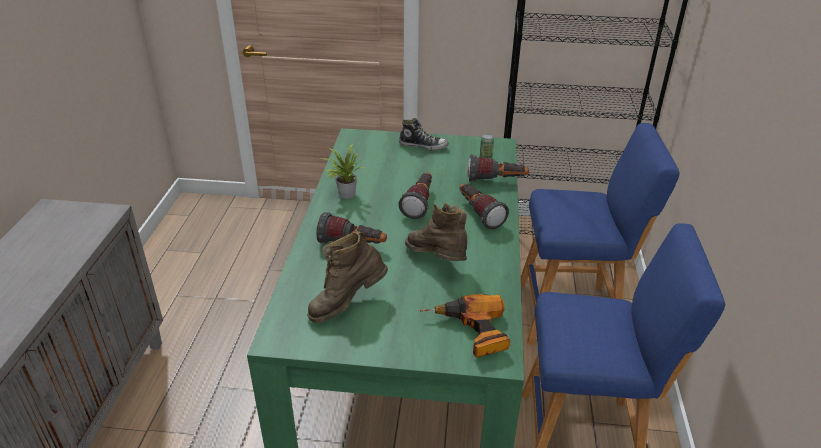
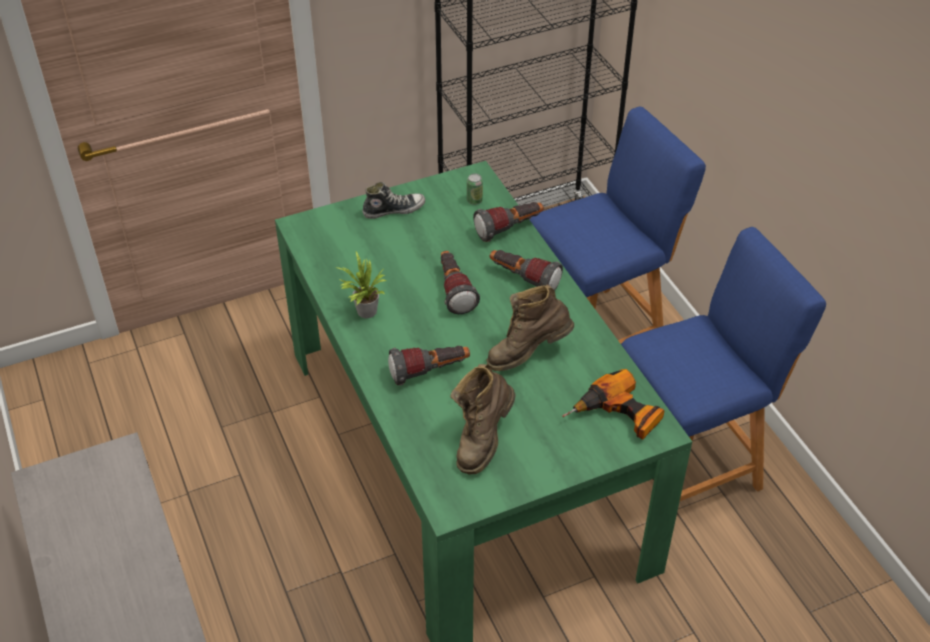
camera: 30 degrees left, 10 degrees up
(437, 261) = (527, 354): brown boot -> brown boot turned 45 degrees counterclockwise

